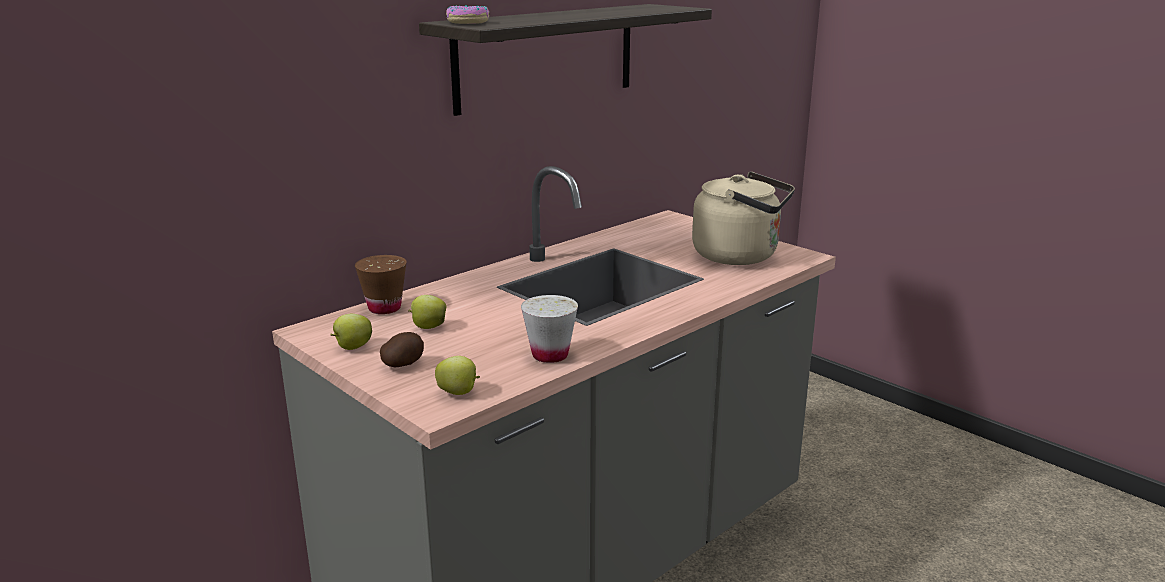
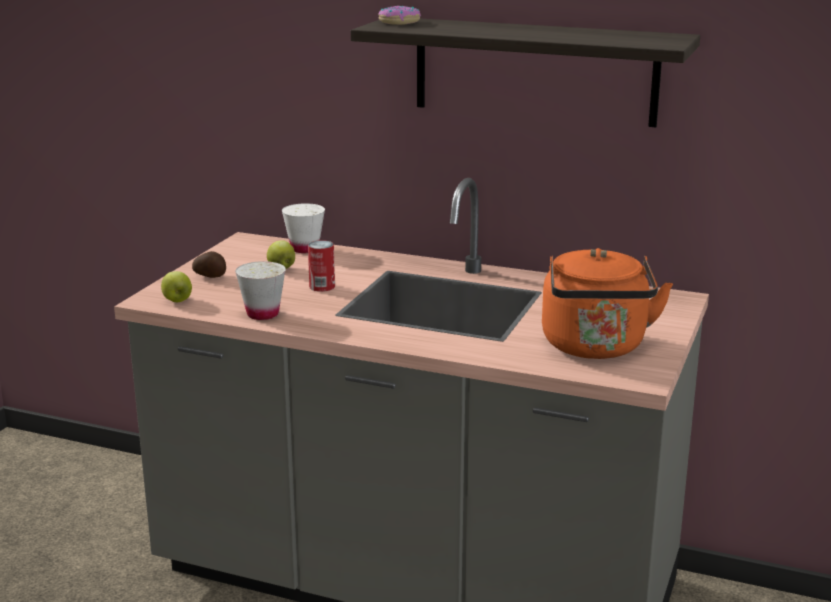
camera: 65 degrees right, 0 degrees up
(352, 347) = (227, 257): apple -> none
(384, 308) = (304, 249): brown cup -> white cup
(505, 318) = (322, 286): none -> can
(740, 256) = (595, 348): beige kettle -> orange kettle

